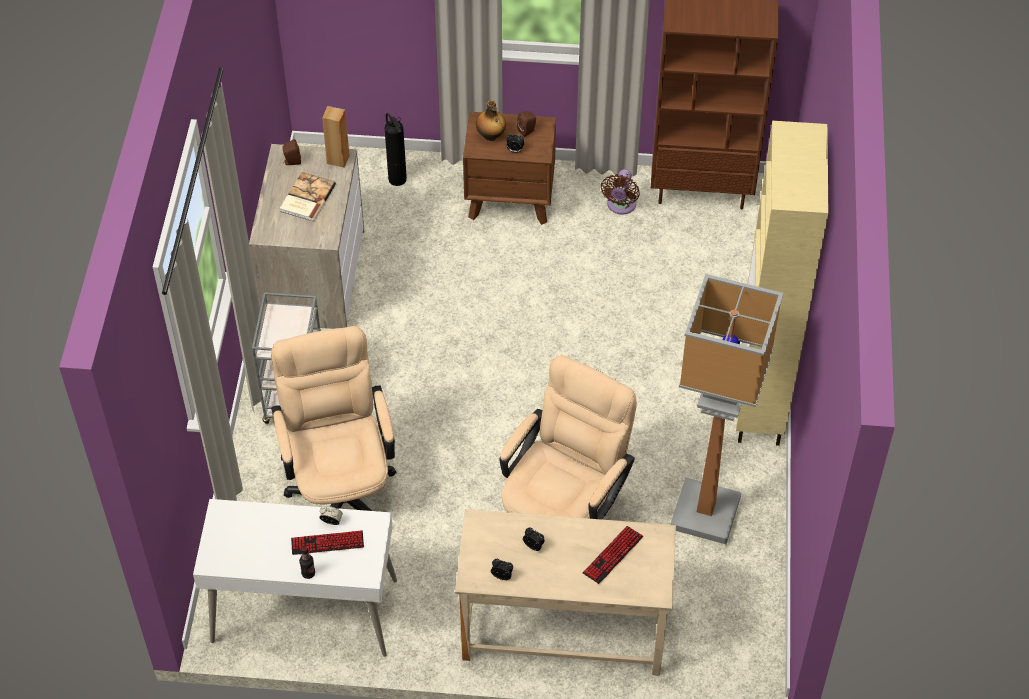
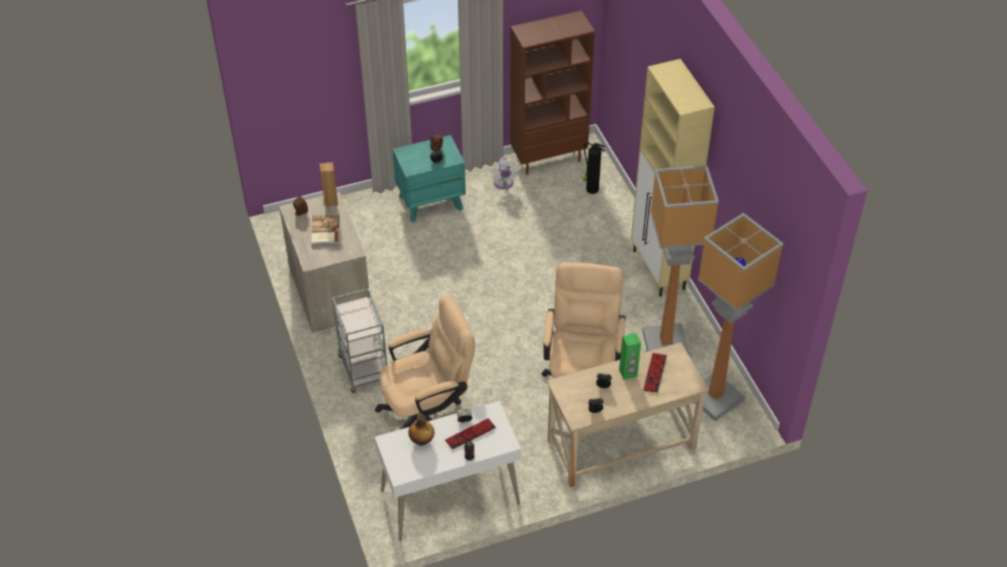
camera: 25 degrees left, 5 degrees down
(341, 488) = (428, 413): beige office chair -> beige office chair turned 105 degrees clockwise
(397, 178) = (348, 213): fire extinguisher -> fire extinguisher (591, 189)
(490, 136) = (416, 159): bottle -> bottle (422, 441)
(510, 199) = (431, 202): brown nightstand -> turquoise nightstand
(577, 541) = (628, 373): none -> green speaker
(620, 206) = (503, 183): brown fan -> white fan
(727, 617) = (715, 399): none -> floor lamp

